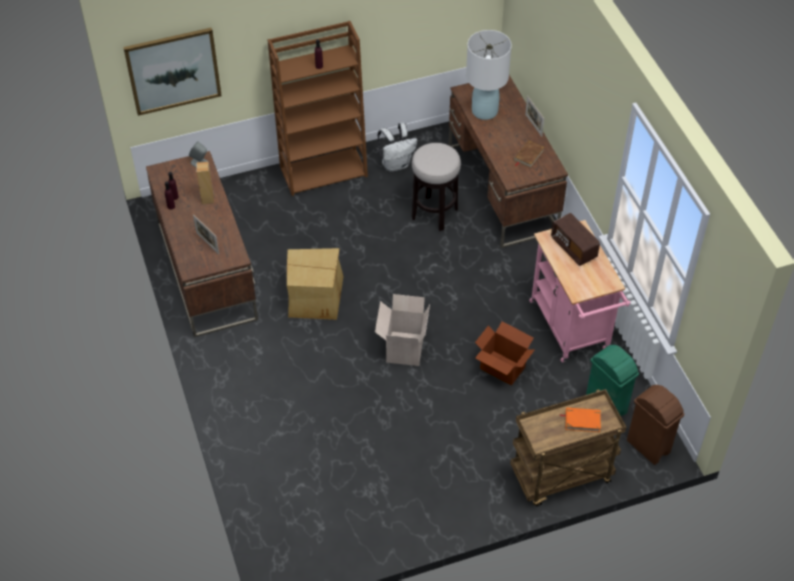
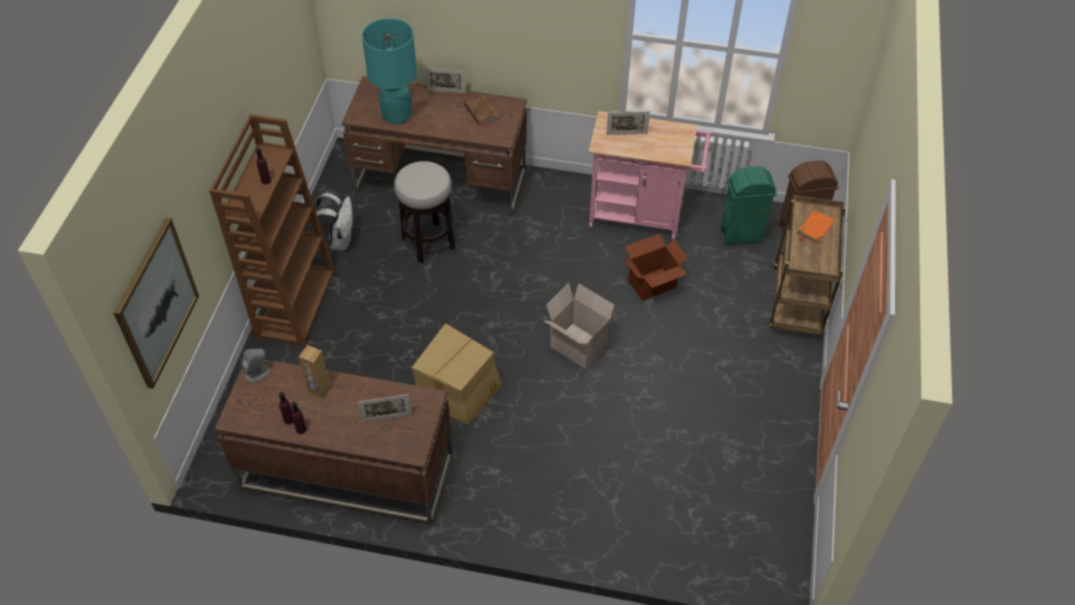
camera: 60 degrees left, 0 degrees up
(484, 111) = (396, 114): white table lamp -> turquoise table lamp
(573, 248) = (626, 134): radio -> picture frame

